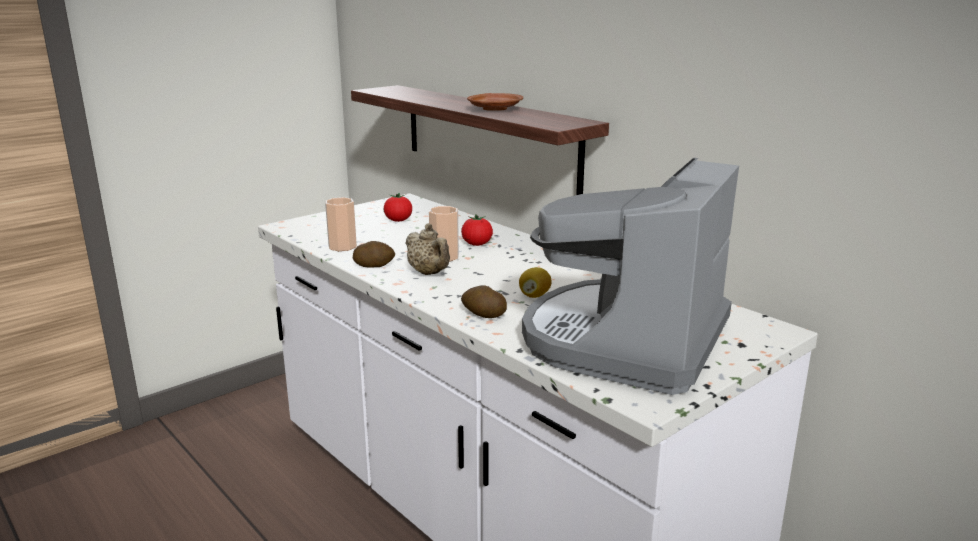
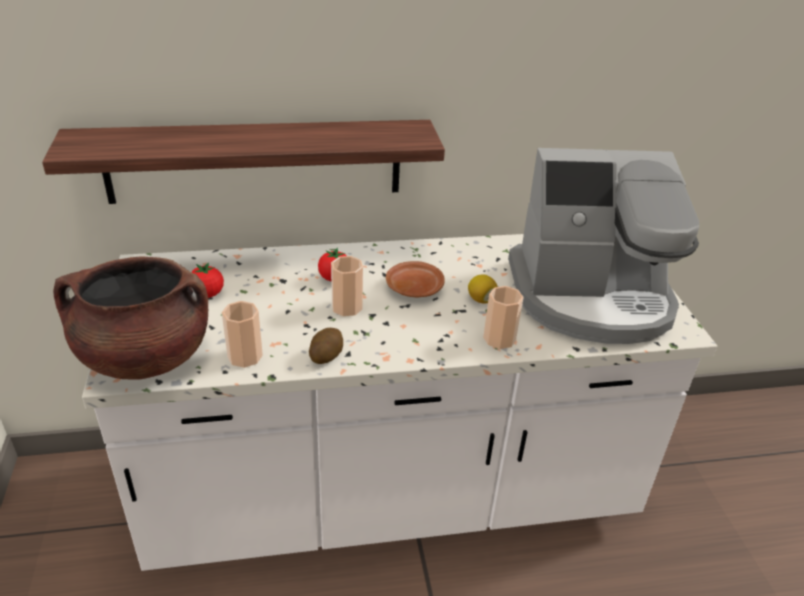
camera: 60 degrees left, 15 degrees up
(310, 226) = (145, 357): none -> brown cooking pot
(429, 273) = (380, 331): beige teapot -> none
(483, 315) = (499, 339): potato -> cup
(495, 109) = (306, 136): brown plate -> brown plate (414, 288)
(626, 340) = (591, 298): coffee machine -> coffee machine turned 60 degrees counterclockwise

